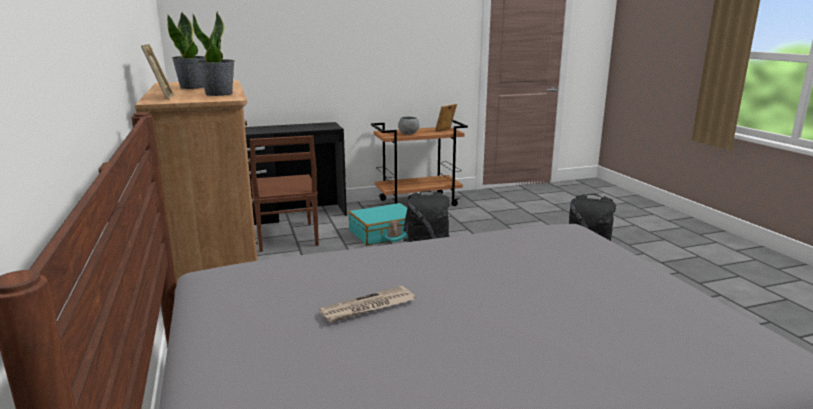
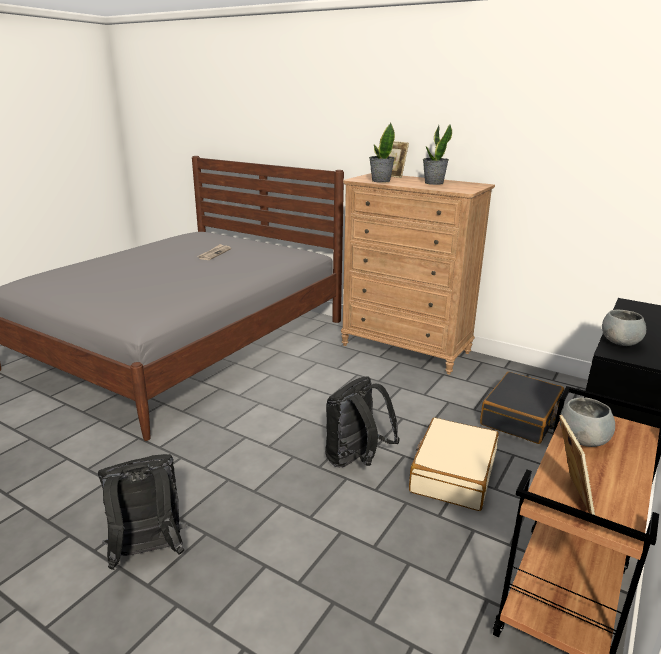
camera: 140 degrees right, 5 degrees up
(286, 237) = (521, 418): brown chair -> black suitcase
(316, 128) = (620, 342): none -> grey bowl
(384, 234) = (452, 474): turquoise suitcase -> beige suitcase

